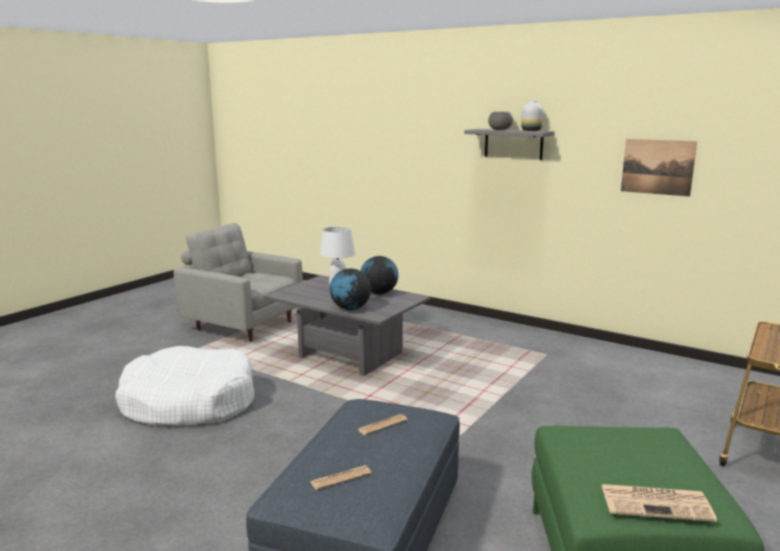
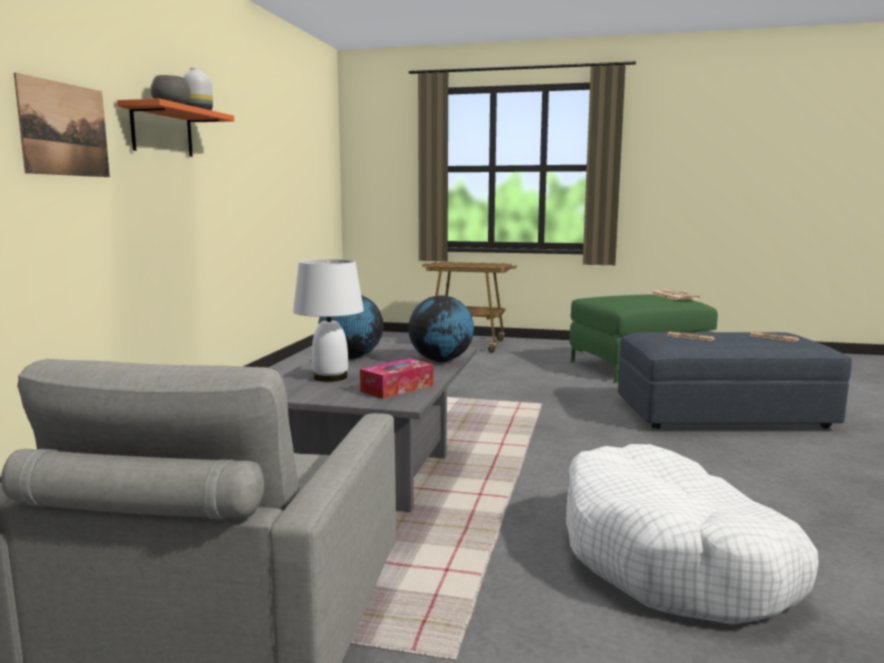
camera: 110 degrees left, 5 degrees down
(303, 295) = (397, 388): none -> tissue box
(513, 144) = (162, 131): grey shelf -> orange shelf
(657, 167) = (265, 165): picture -> picture (65, 129)

